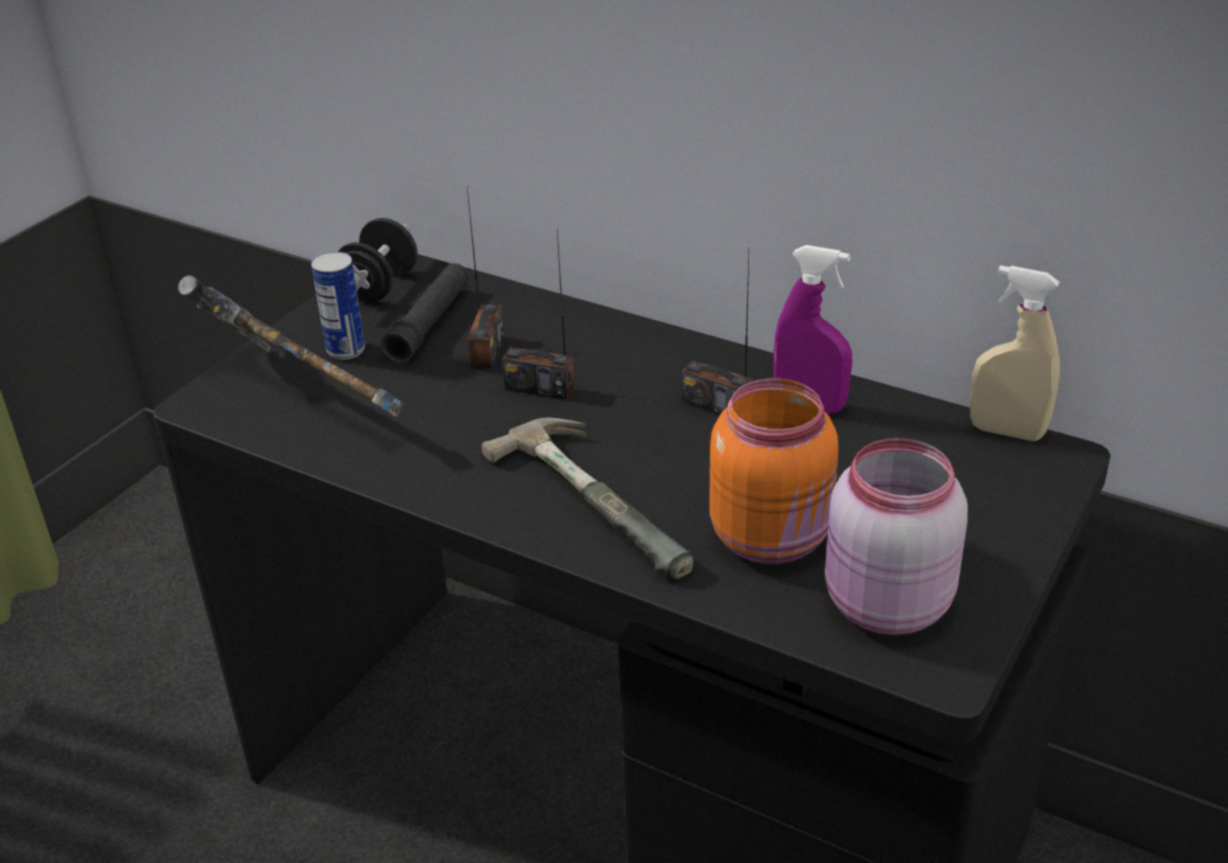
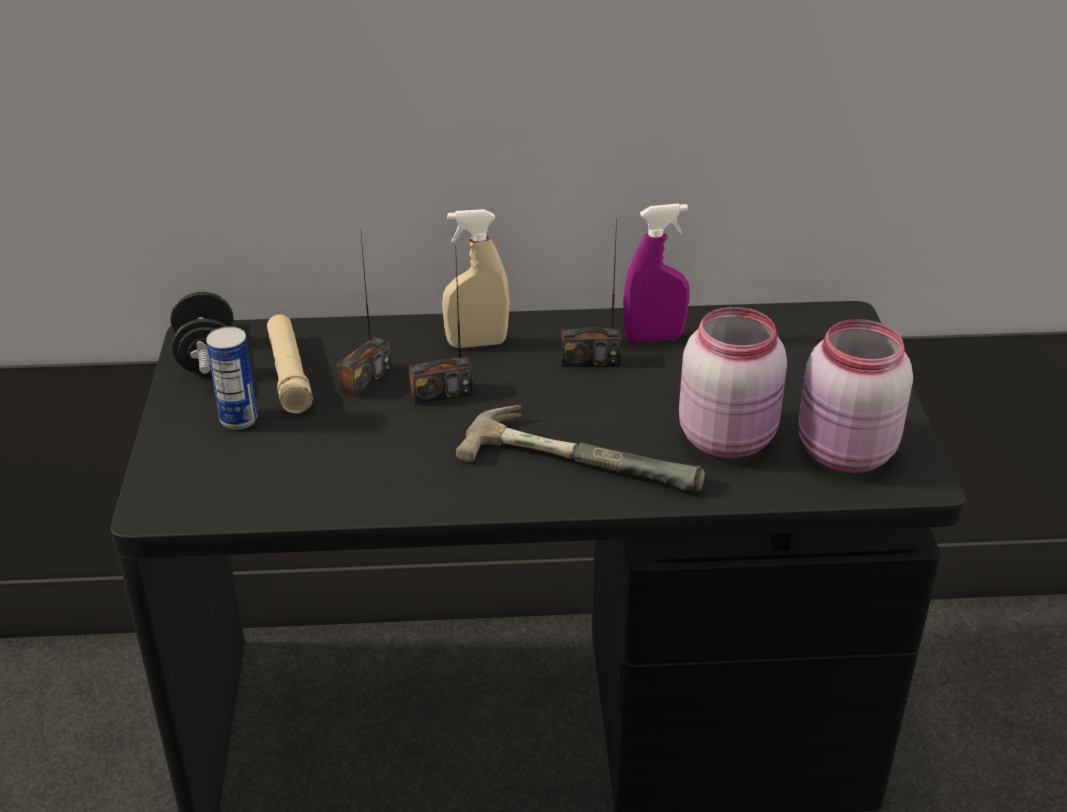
camera: 35 degrees left, 0 degrees up
(302, 398) = (245, 471): hammer -> none
(430, 323) = (289, 373): black flashlight -> beige flashlight
(487, 351) = (365, 380): radio -> radio turned 60 degrees clockwise
(774, 538) = (729, 437): orange jar -> pink jar
(1006, 432) = (797, 312): beige spray bottle -> beige spray bottle (477, 343)

